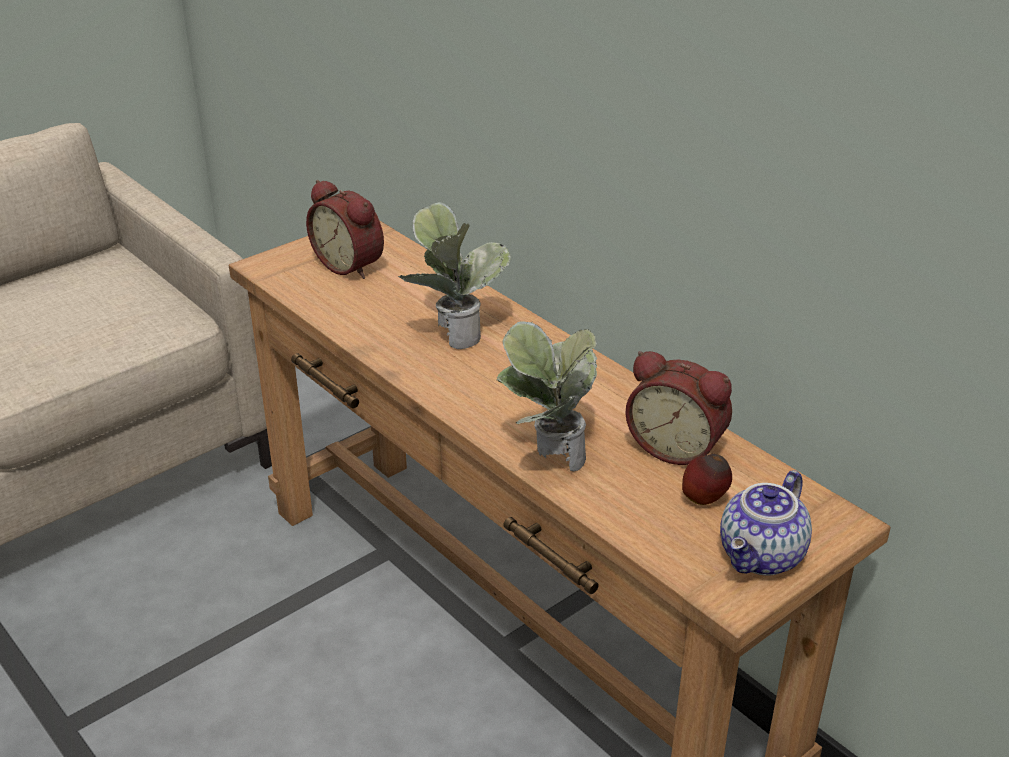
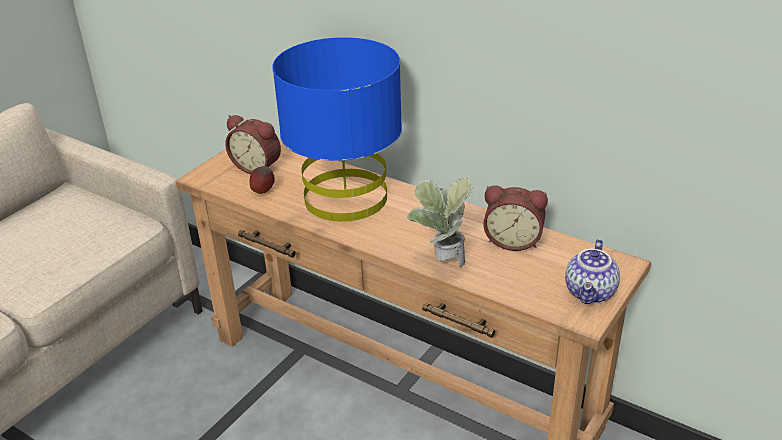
camera: 15 degrees left, 0 degrees up
(453, 333) = (345, 198): potted plant -> blue table lamp
(704, 500) = (543, 268): apple -> apple (263, 192)

